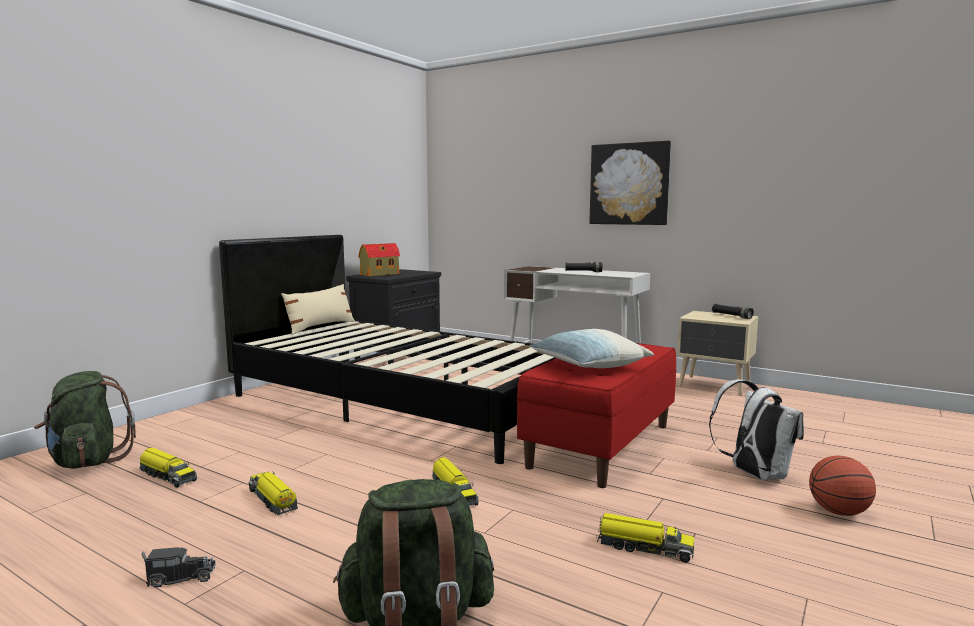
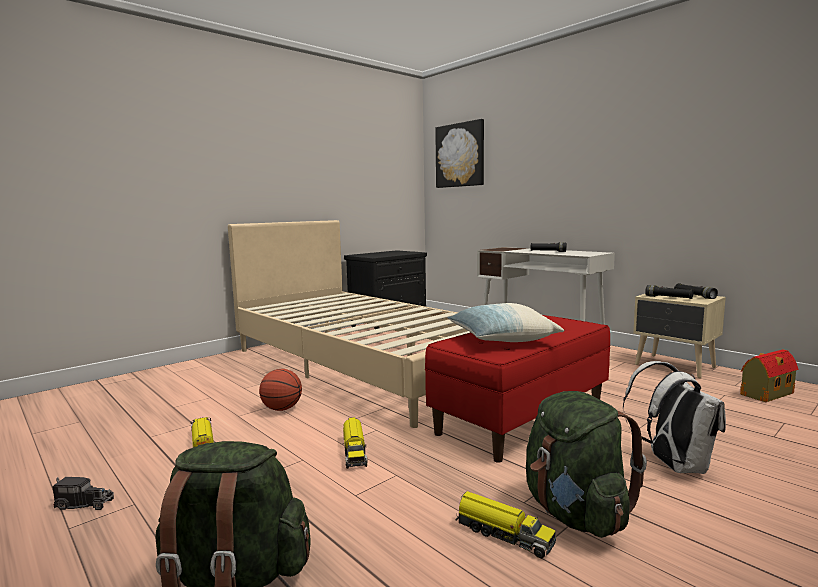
camera: 15 degrees right, 0 degrees up
(87, 461) = (101, 396): green backpack -> green backpack (575, 513)
(167, 476) = (144, 413): toy truck -> none
(320, 327) = (315, 297): beige pillow -> none
(379, 274) = (371, 254): toy house -> toy house (766, 394)
(401, 402) = (365, 364): black bed -> beige bed
(629, 184) = (595, 167): picture -> picture (460, 155)
(710, 318) = (668, 297): none -> black flashlight
(839, 512) = (758, 521): basketball -> basketball (282, 409)

